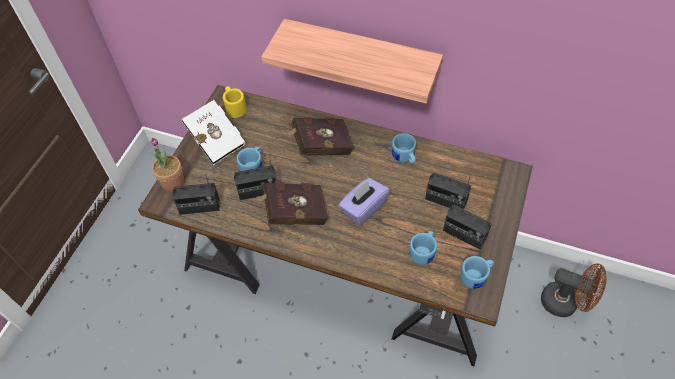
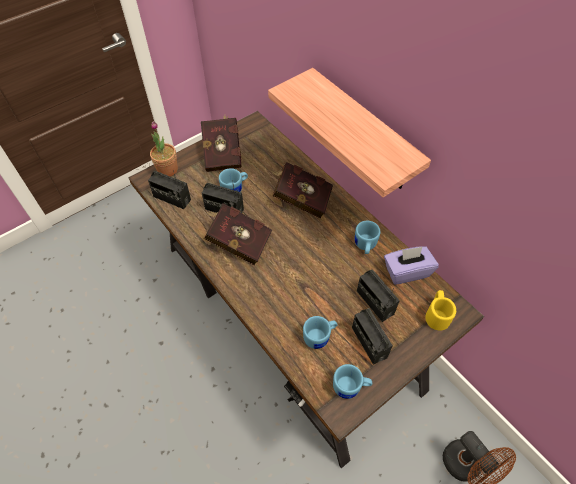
camera: 30 degrees right, 0 degrees up
(215, 140) = (223, 153): white book -> red book
(234, 107) = (257, 134): yellow mug -> yellow mug (437, 314)
(363, 208) = (296, 270): purple tissue box -> purple tissue box (406, 271)

